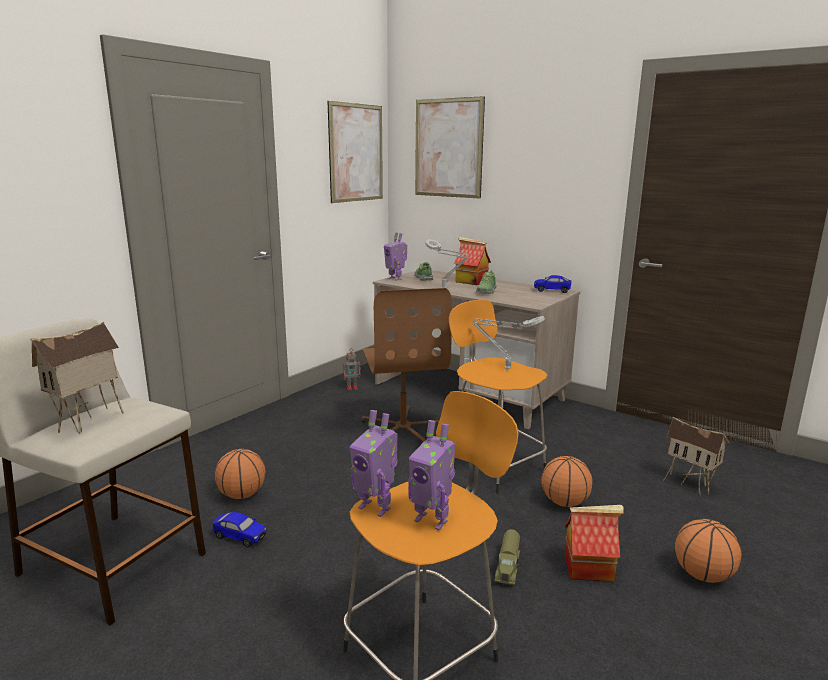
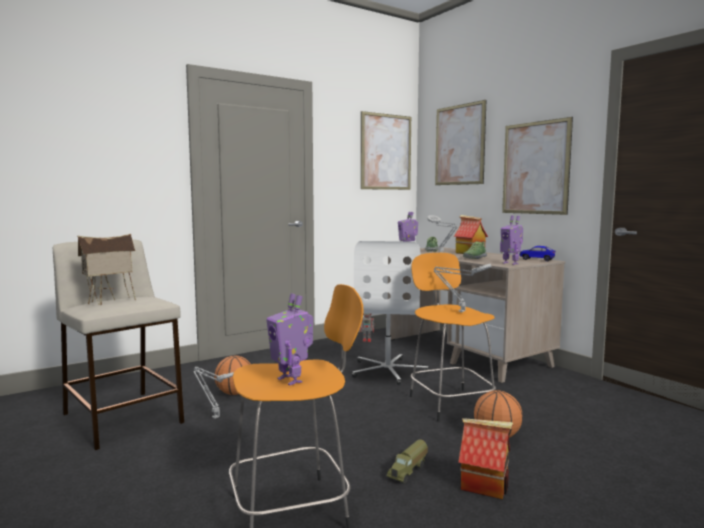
camera: 20 degrees right, 10 degrees down
(240, 537) = (214, 417): toy car -> grey table lamp
(375, 507) = (257, 368): toy robot -> toy robot (511, 263)
(403, 430) = (388, 370): brown office chair -> white office chair
(546, 185) = (535, 168): none -> picture
(690, 484) = (643, 443): toy house -> none
(702, 575) = (602, 512): basketball -> none

